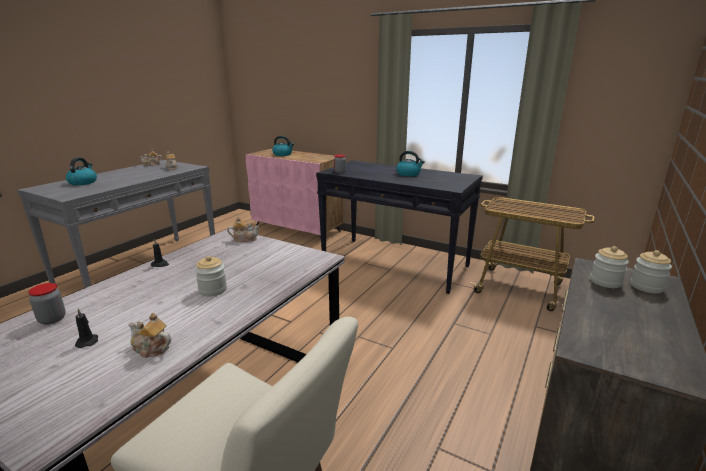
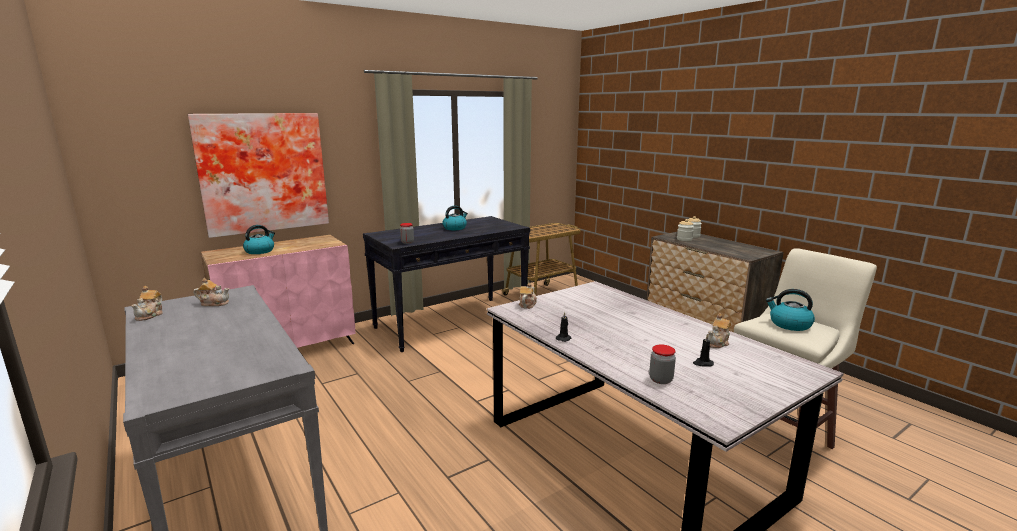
camera: 65 degrees left, 5 degrees down
(83, 182) = (190, 361): kettle -> kettle (789, 324)
(213, 290) = (633, 322): jar -> none
(306, 100) = (263, 172): none -> picture

